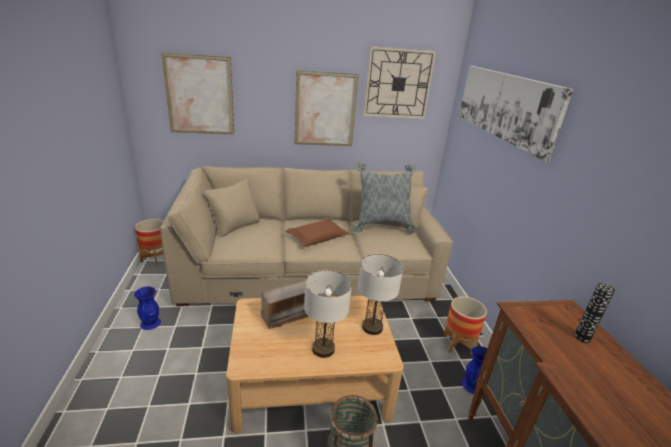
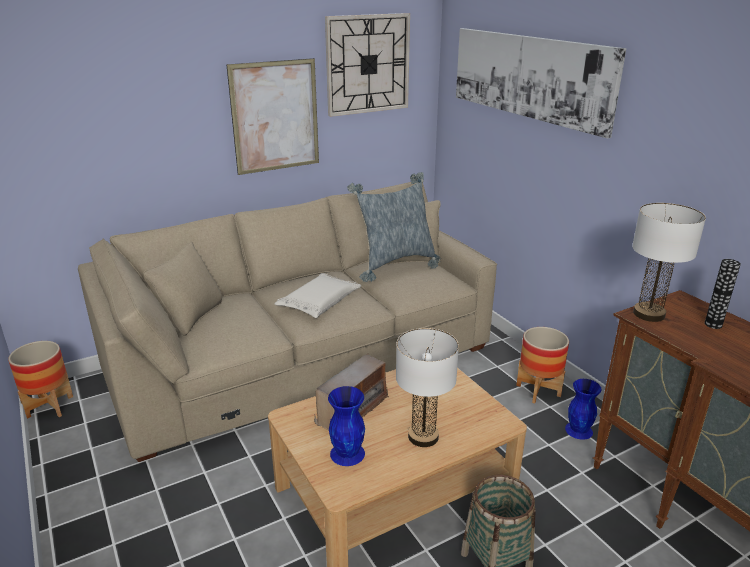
camera: 20 degrees left, 0 degrees up
(151, 323) = (114, 498): blue vase -> blue vase (348, 453)
(200, 95) = (80, 125): picture -> none
(317, 236) = (319, 300): brown pillow -> white pillow
(372, 328) = (462, 393): table lamp -> table lamp (649, 314)

